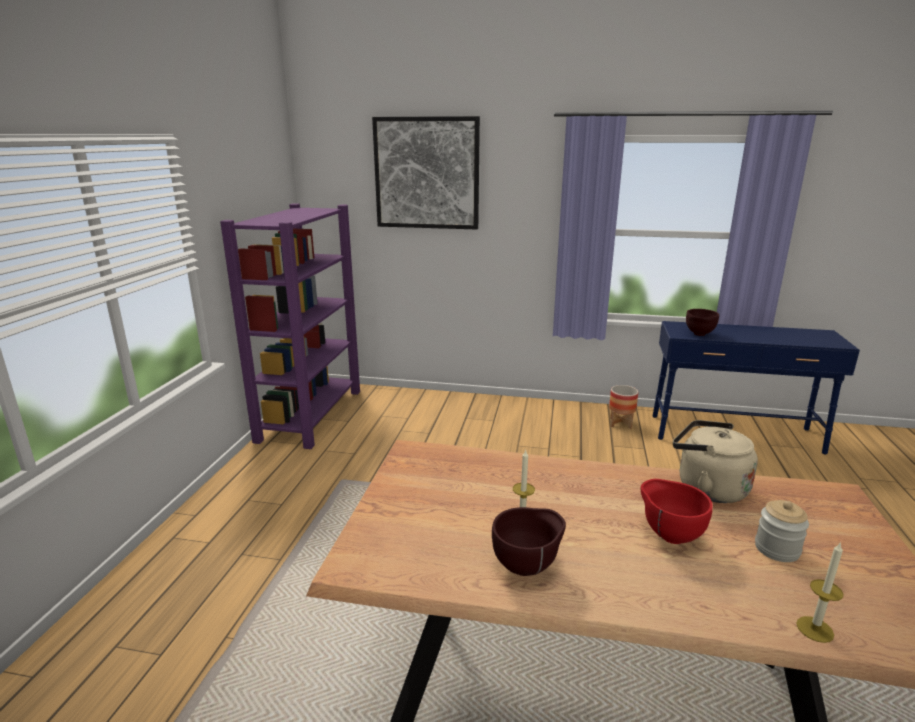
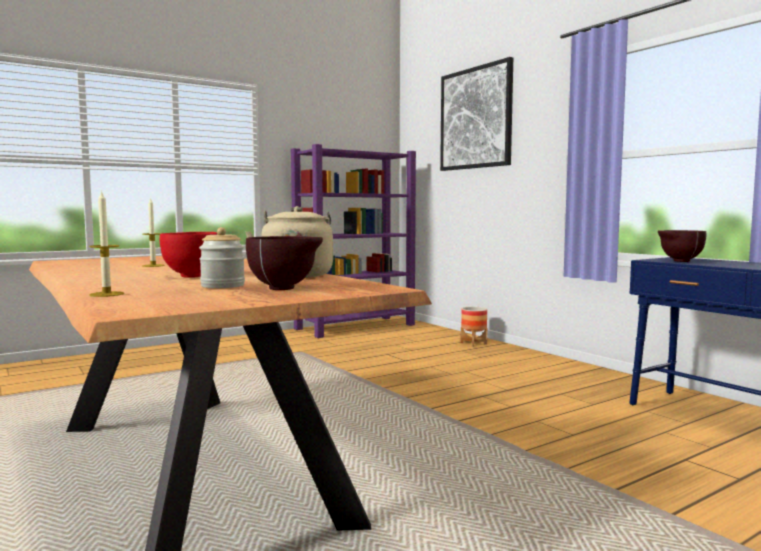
camera: 45 degrees right, 15 degrees down
(527, 567) = (98, 269): brown bowl -> brown bowl (285, 289)
(620, 423) = (612, 386): planter -> planter (473, 343)

